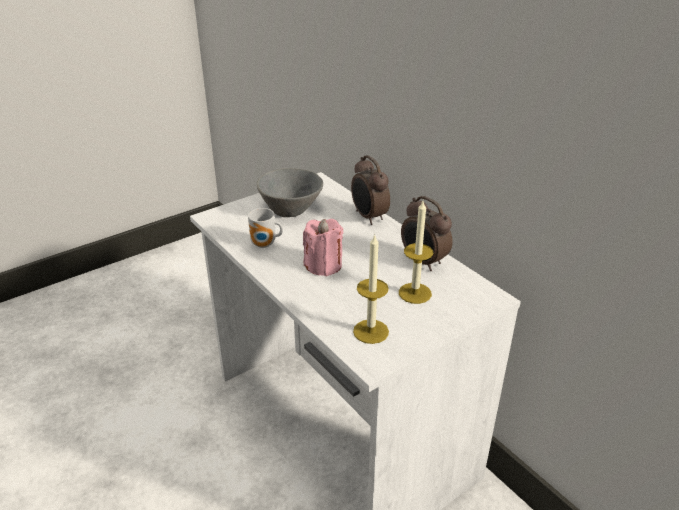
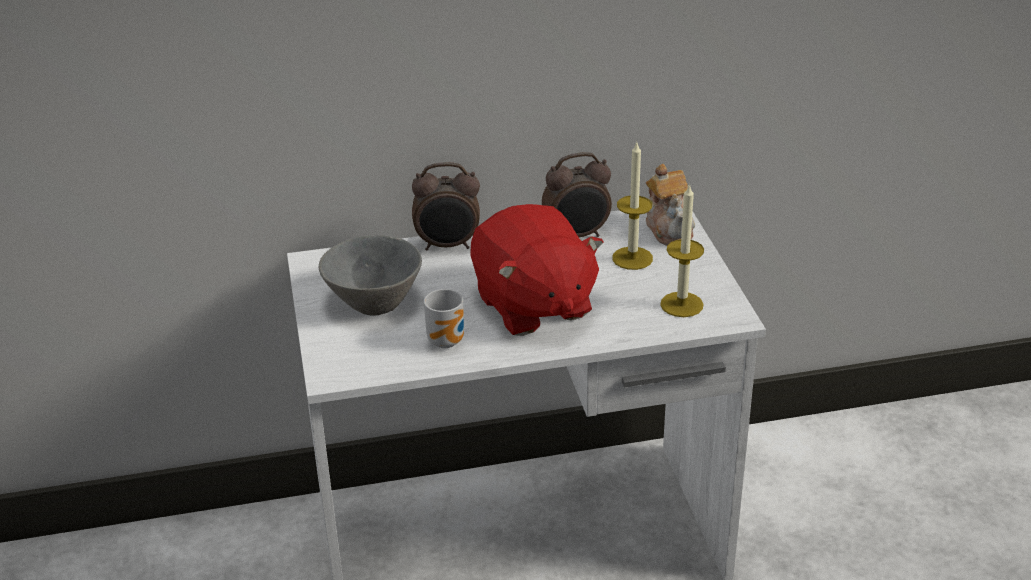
camera: 65 degrees left, 0 degrees up
(323, 265) = (532, 306): pink candle -> red plush toy
(471, 301) = (669, 228): none -> teapot

